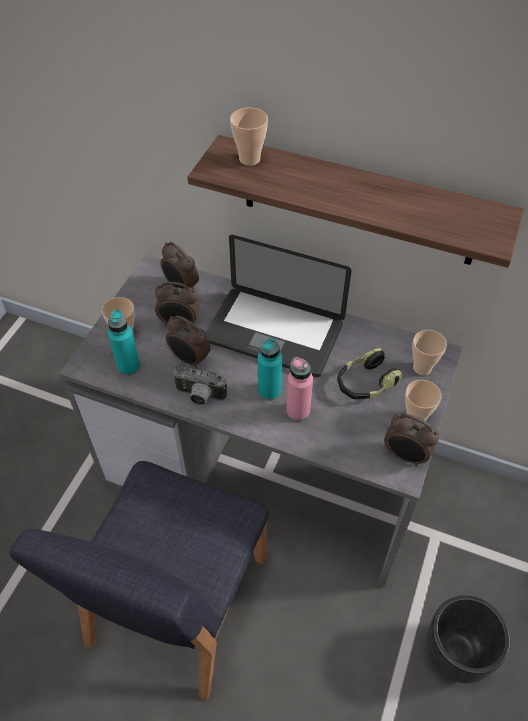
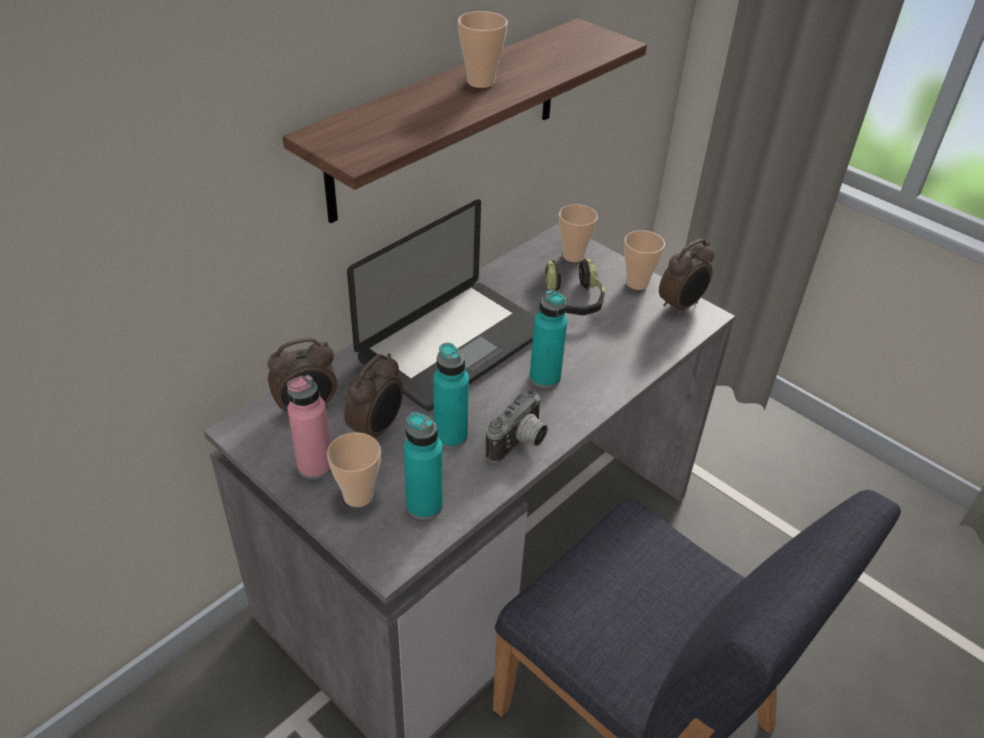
camera: 70 degrees left, 10 degrees down
(189, 359) = (450, 436): alarm clock -> turquoise bottle
(249, 159) = (362, 127): cup -> cup (480, 82)
(298, 411) = (587, 363): pink bottle -> pink bottle (315, 466)
(456, 654) = (770, 470): black planter -> none

